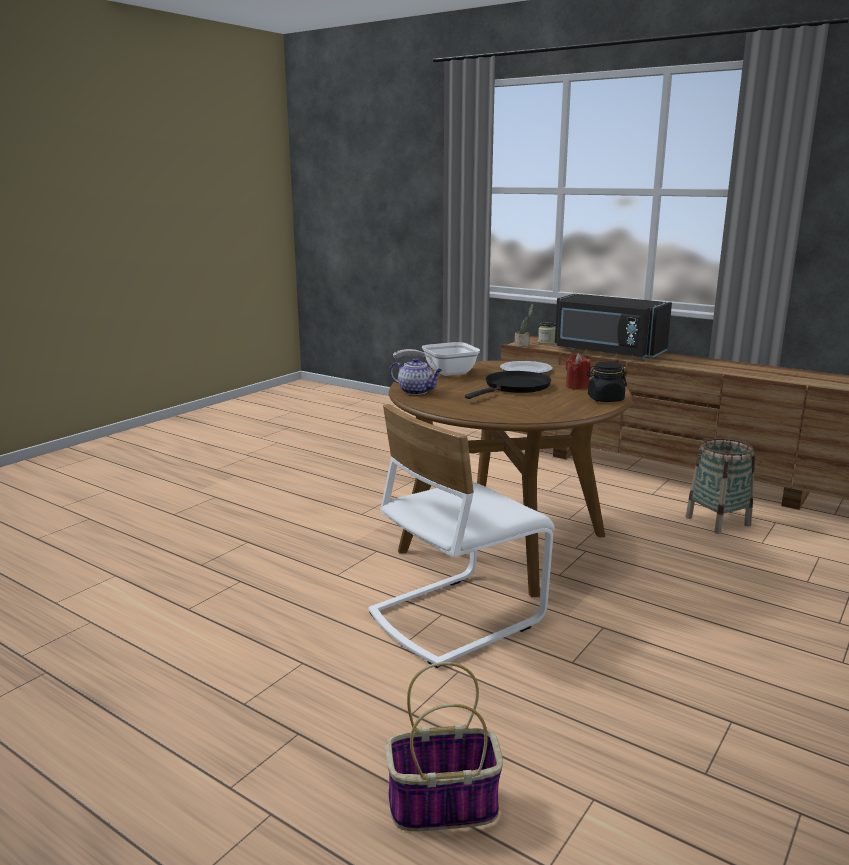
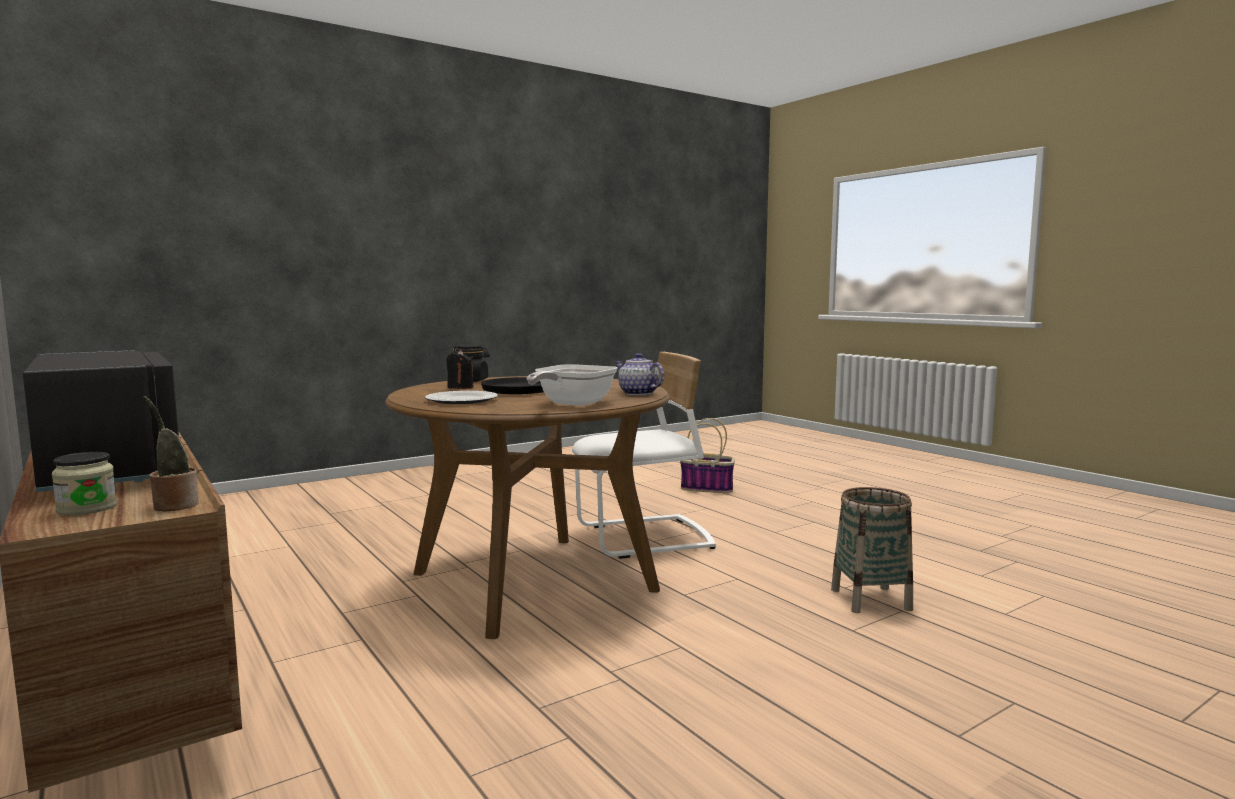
camera: 160 degrees left, 10 degrees down
(444, 373) = (571, 404): frying pan -> frying pan turned 120 degrees clockwise
(577, 386) = (460, 387): red candle -> black candle
(717, 521) = (270, 567): basket -> basket (871, 599)

